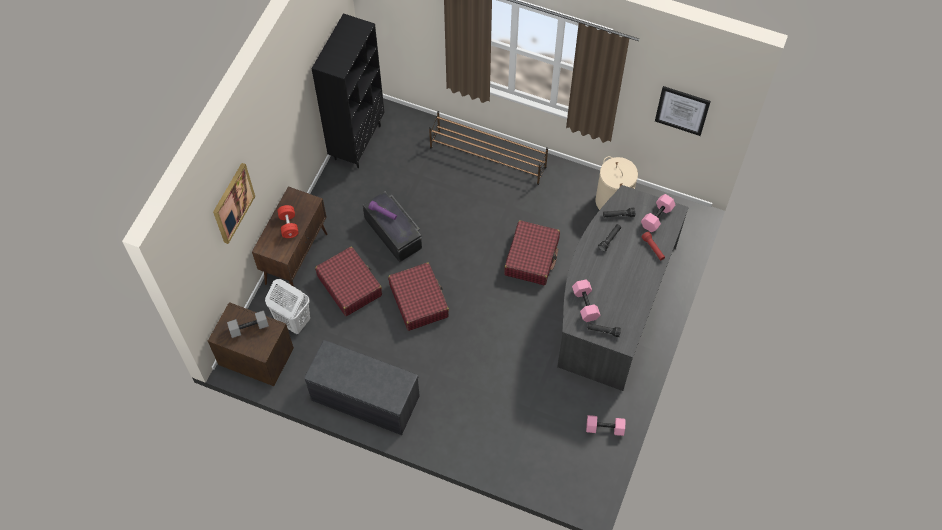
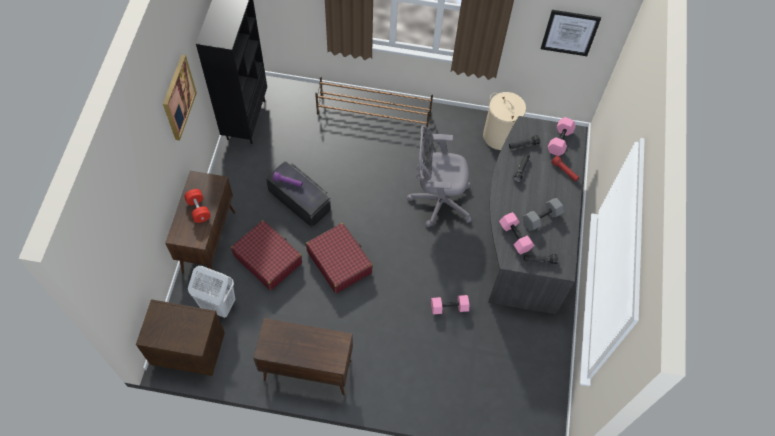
camera: 15 degrees left, 0 degrees up
(232, 203) = (139, 194): picture -> picture (178, 97)
(249, 327) = (178, 321): grey dumbbell -> grey dumbbell (541, 217)
(364, 398) = (306, 370): grey bench -> brown cabinet
(532, 257) = (438, 201): red suitcase -> grey office chair
(604, 429) = (548, 355): pink dumbbell -> pink dumbbell (448, 308)

